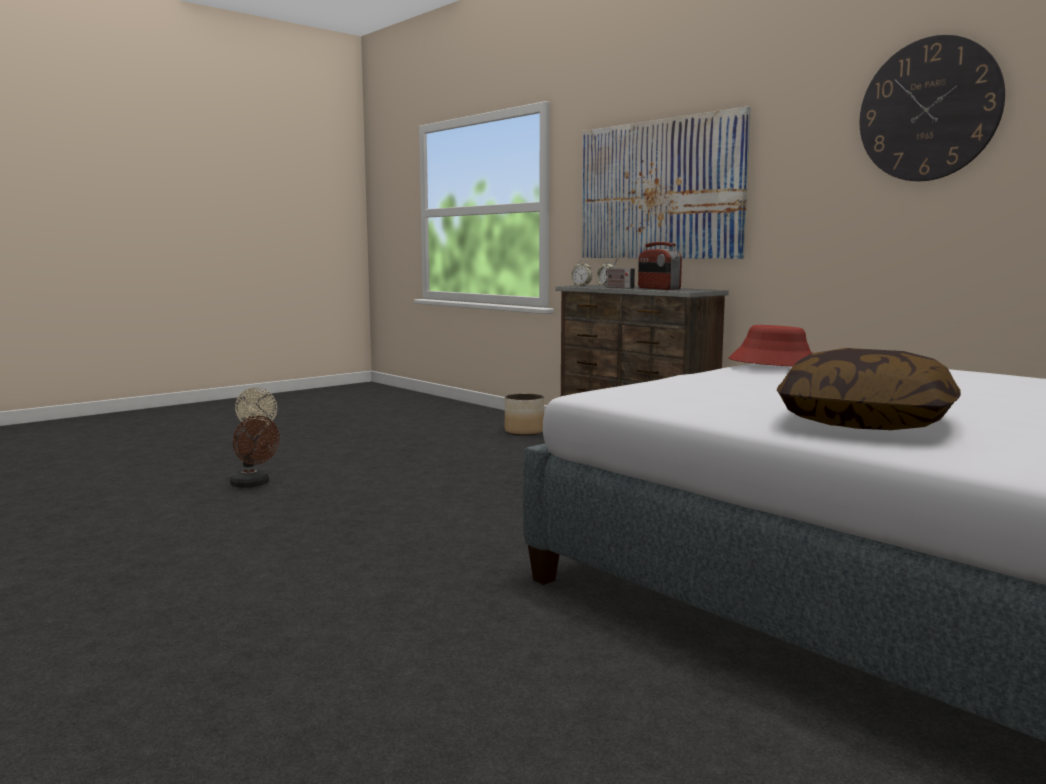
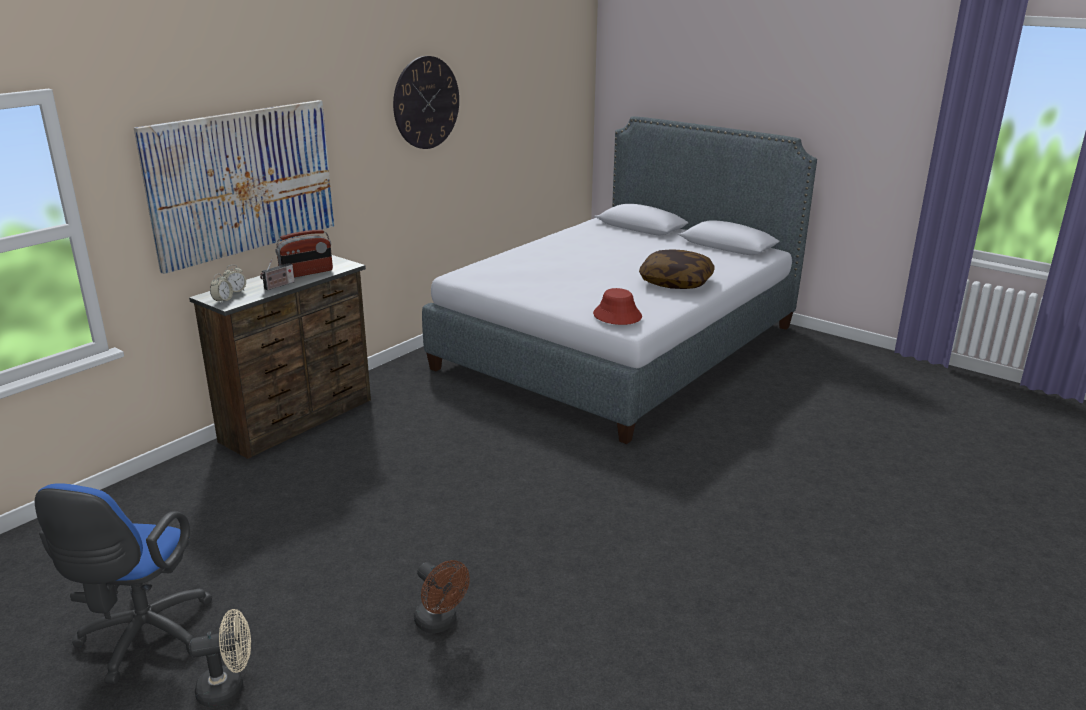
camera: 100 degrees left, 15 degrees up
(253, 484) = (440, 623): brown fan -> brown fan turned 105 degrees clockwise
(333, 430) = (142, 640): none -> blue office chair
(524, 432) = (205, 482): planter -> none
(774, 363) = (513, 284): red hat -> red hat (617, 316)

